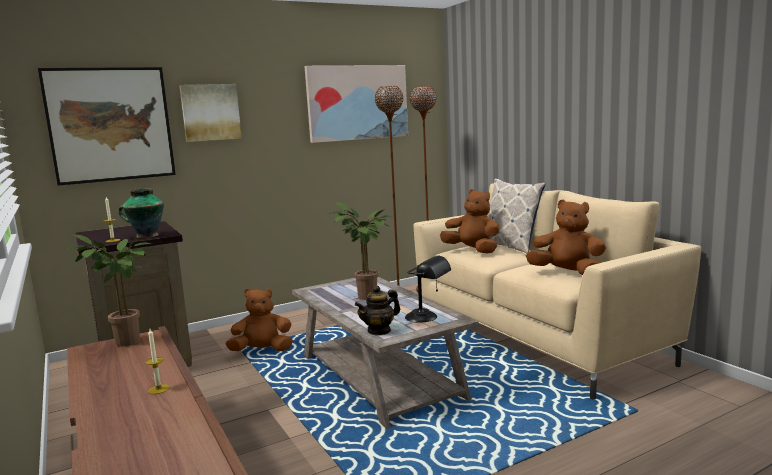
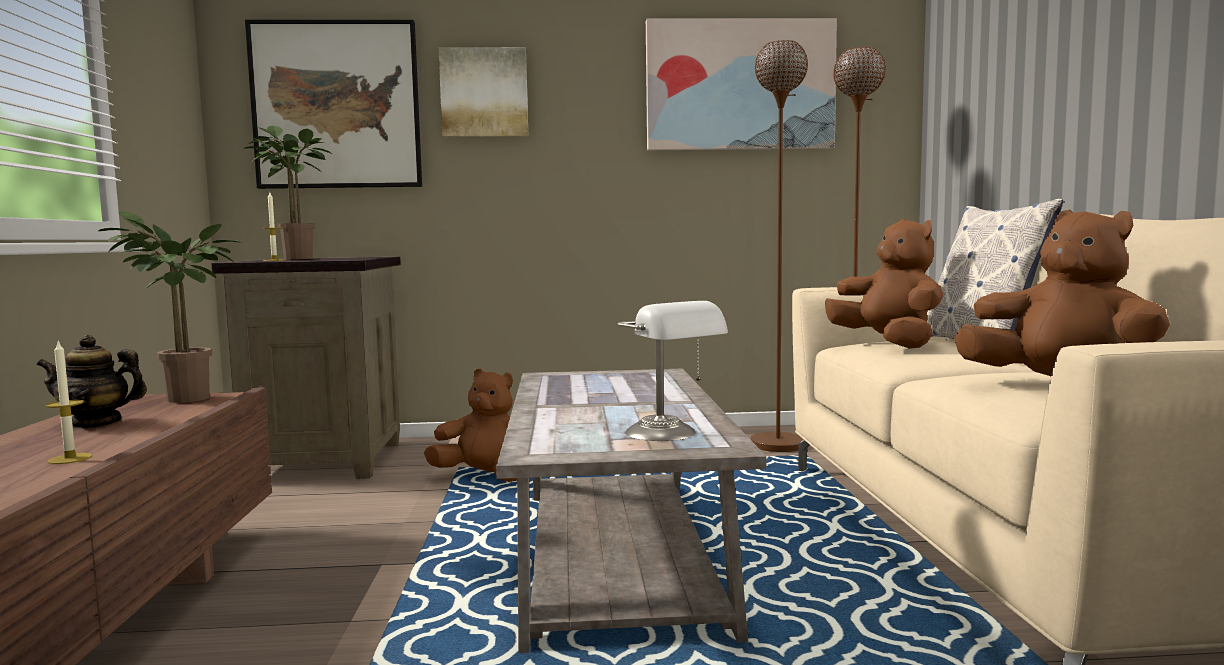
camera: 25 degrees right, 5 degrees down
(146, 236) = (323, 259): vase -> none
(364, 297) = (611, 394): potted plant -> potted plant (292, 259)
(379, 331) = (546, 441): teapot -> teapot (96, 423)
(427, 317) = (671, 435): black table lamp -> white table lamp

